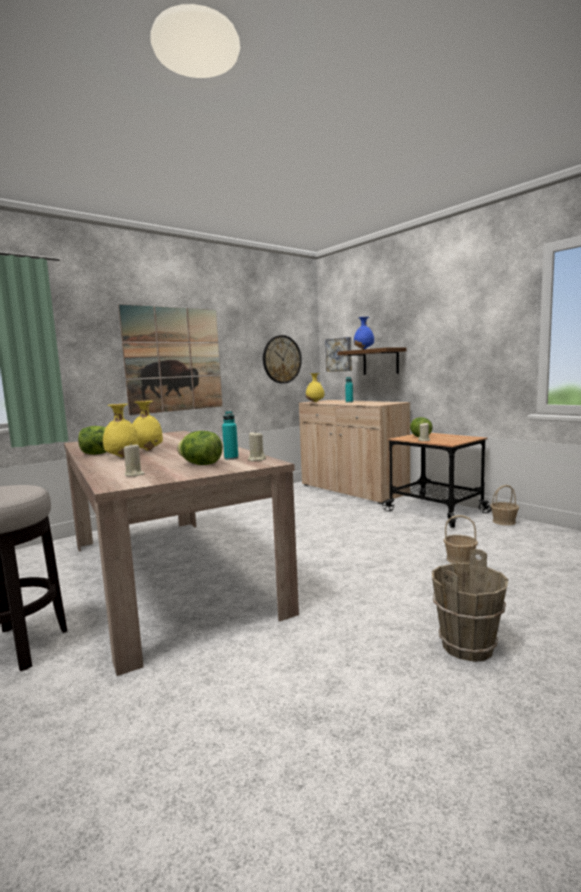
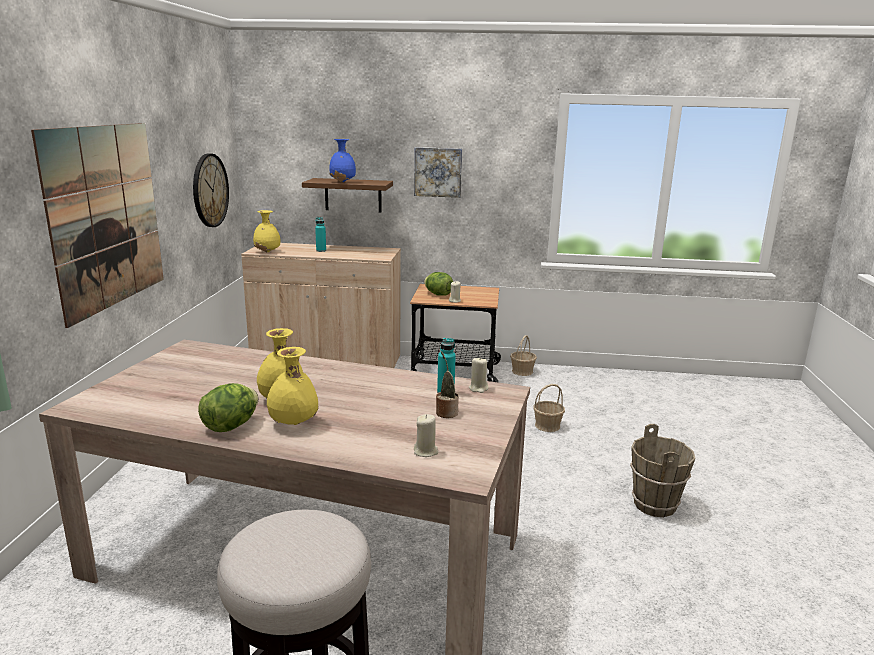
camera: 45 degrees left, 10 degrees up
(201, 464) = (446, 412): lettuce -> potted plant
(339, 354) = (280, 179): picture -> picture (438, 172)

